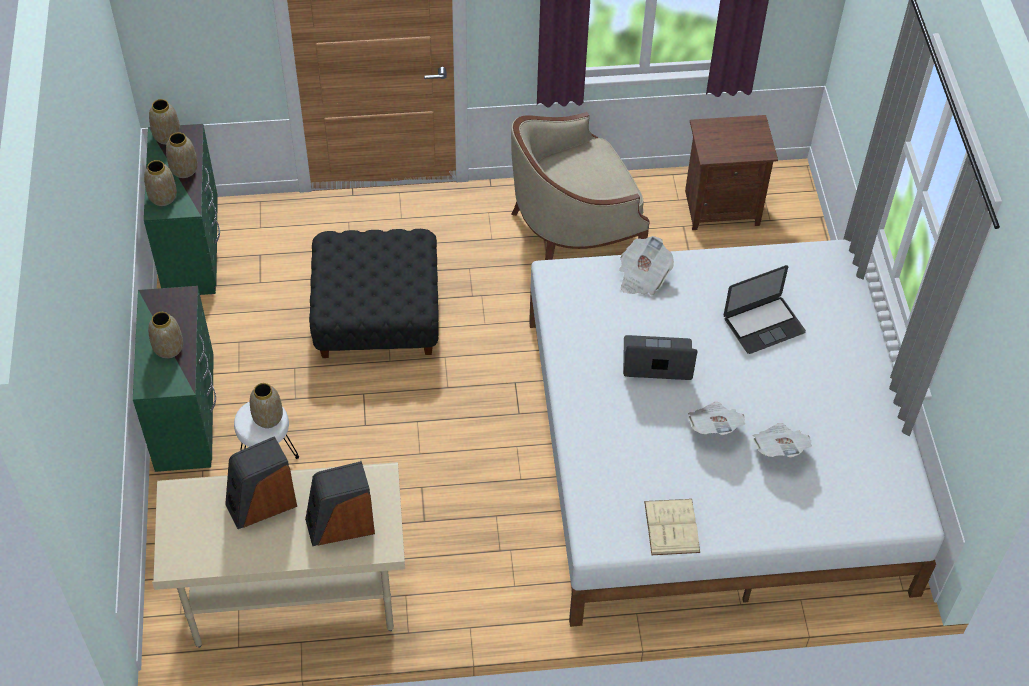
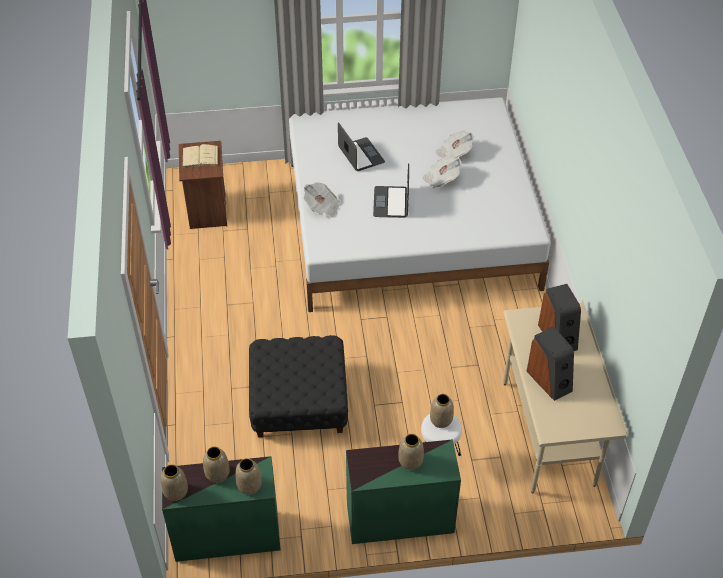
camera: 90 degrees left, 5 degrees down
(573, 228) = (221, 288): beige armchair -> none
(671, 527) = (515, 199): beige book -> beige book (200, 157)

